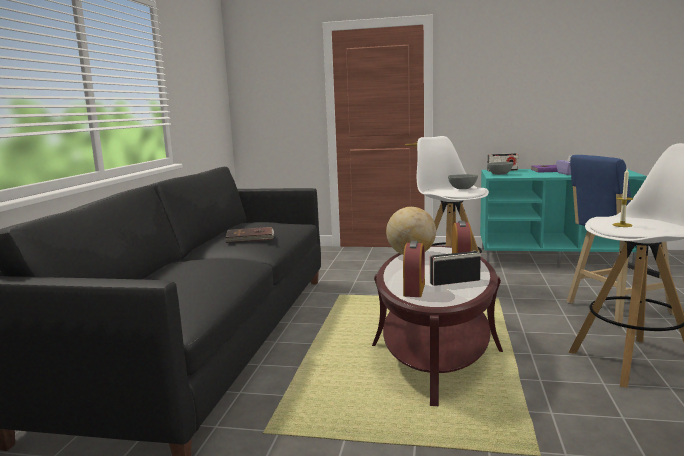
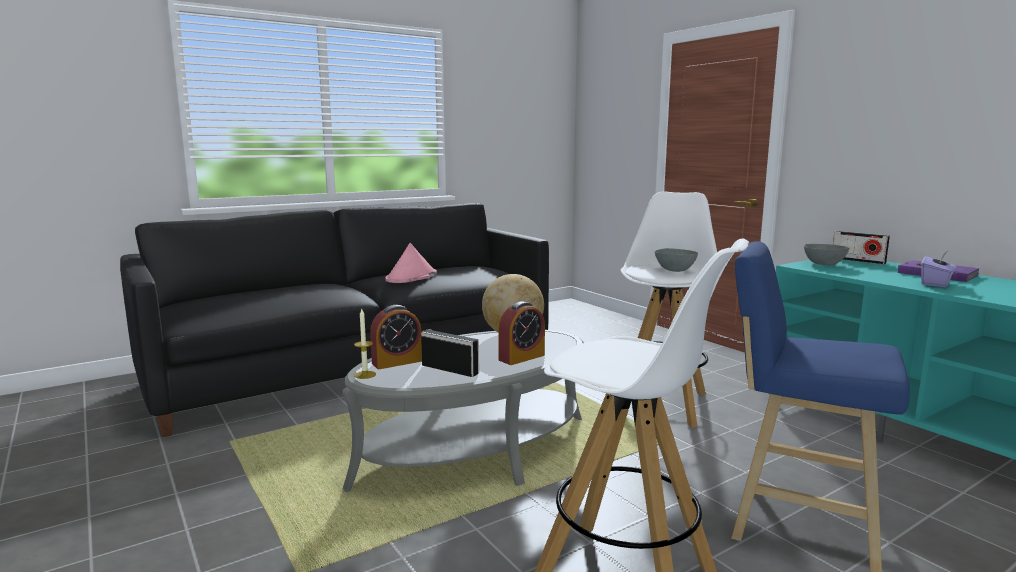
camera: 45 degrees right, 0 degrees up
(250, 237) = (411, 277): brown book -> pink hat
(435, 348) = (475, 451): brown coffee table -> grey coffee table
(622, 225) = (588, 351): candle -> candle (365, 375)

